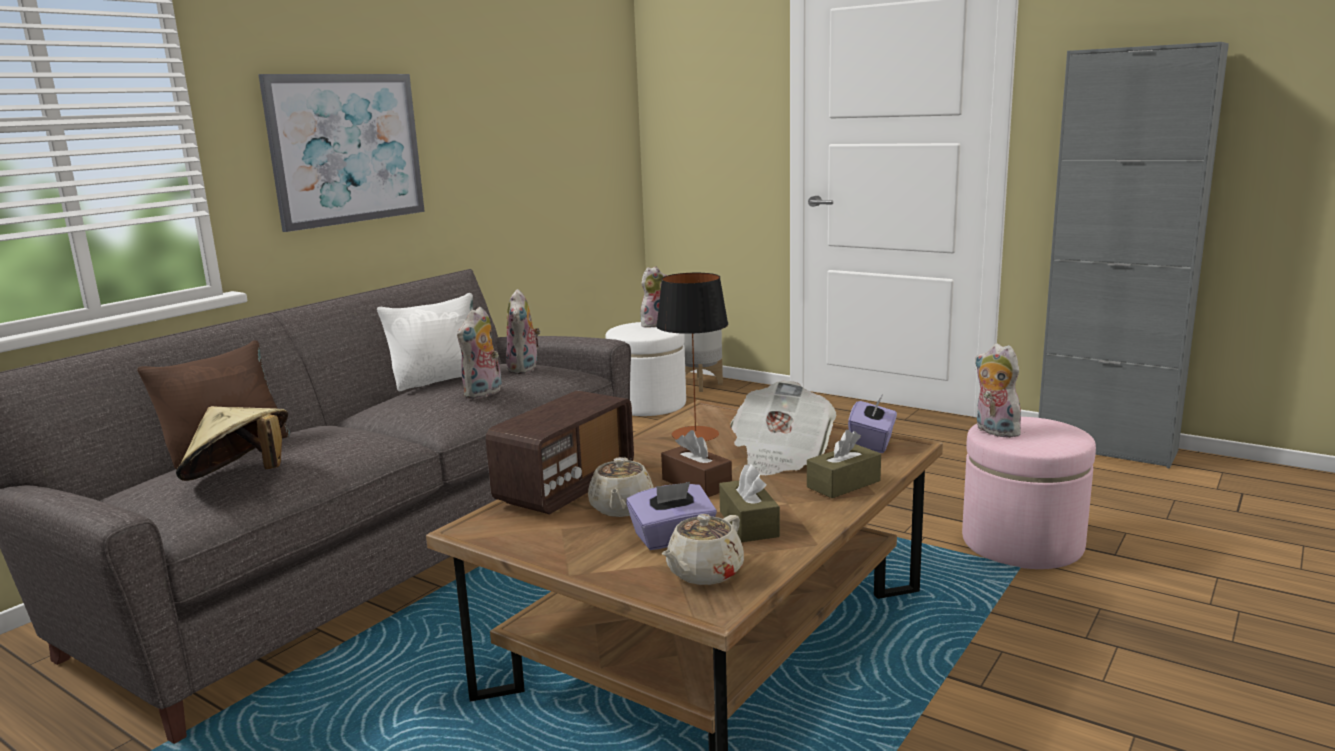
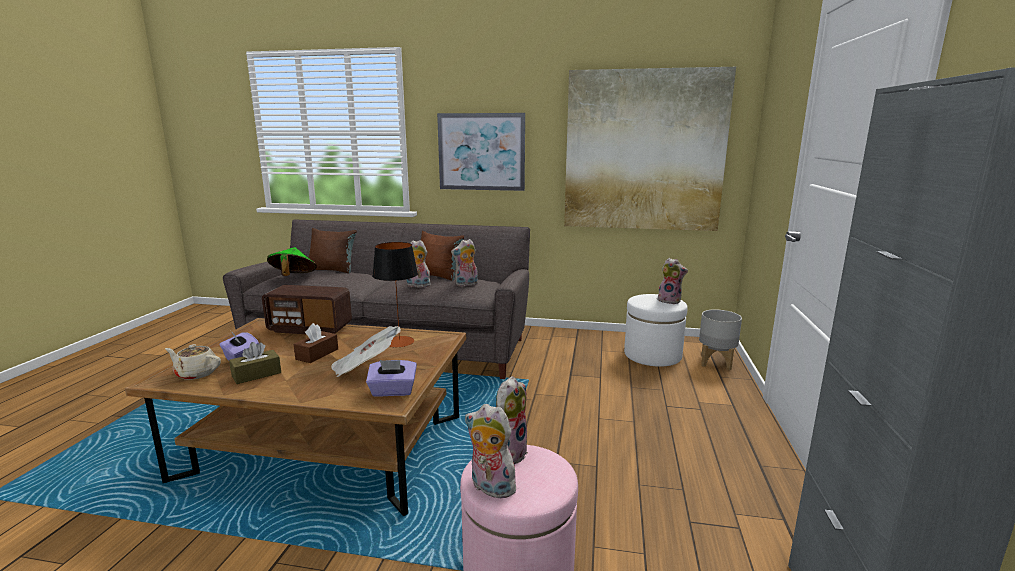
camera: 65 degrees right, 0 degrees up
(240, 478) = (293, 277): beige hat -> green hat
(440, 380) = (438, 276): white pillow -> brown pillow
(550, 131) = (644, 151): none -> picture
(621, 508) = (282, 344): beige teapot -> none
(843, 484) = (314, 390): brown tissue box -> none
(1055, 444) = (490, 488): none -> plush toy

